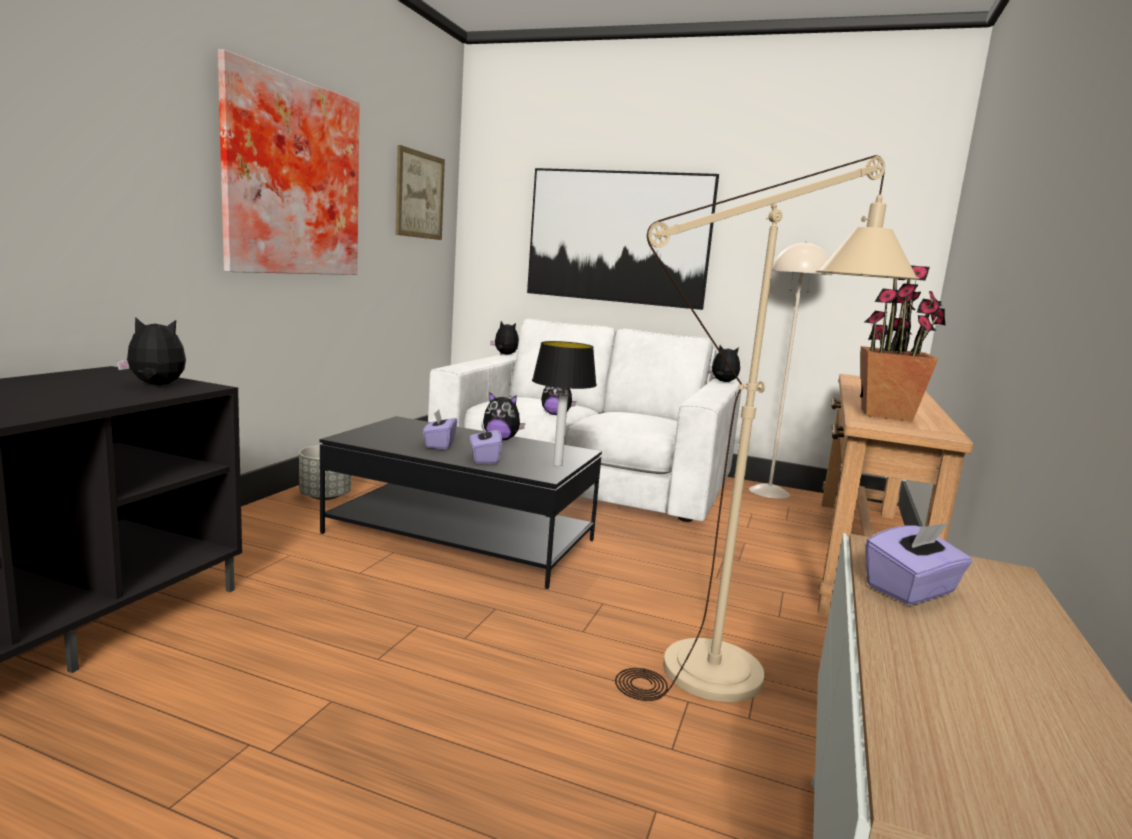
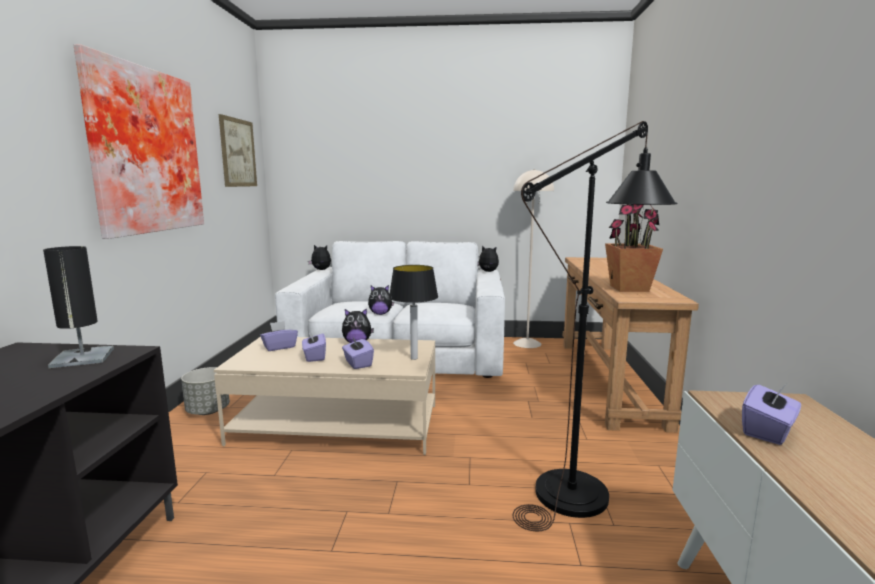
camera: 15 degrees left, 0 degrees up
(156, 385) = (83, 358): plush toy -> black table lamp
(408, 429) = (279, 347): none -> purple tissue box
(461, 537) = (337, 424): black coffee table -> beige coffee table
(617, 237) = (396, 174): picture -> none
(737, 667) = (584, 486): beige floor lamp -> black floor lamp

